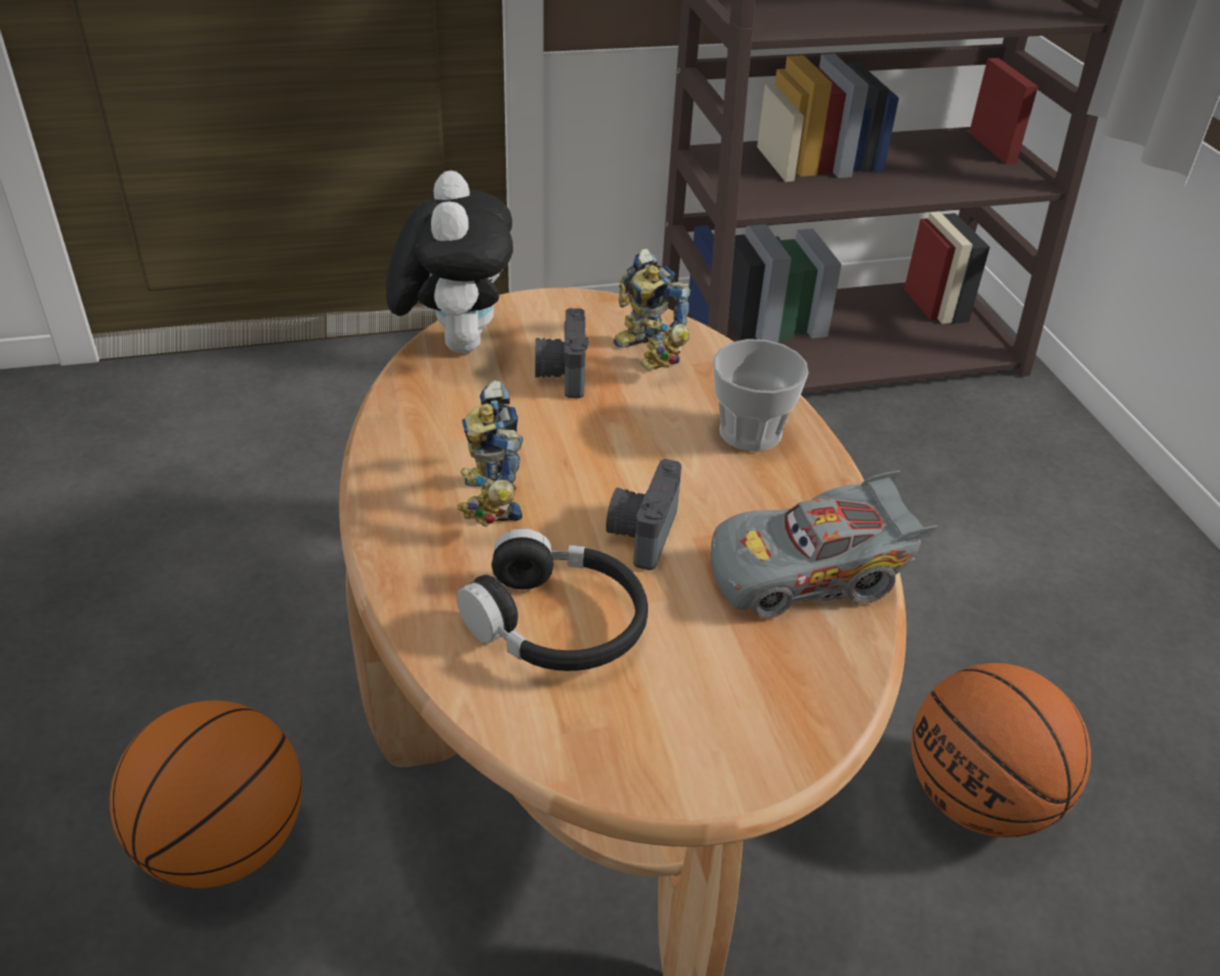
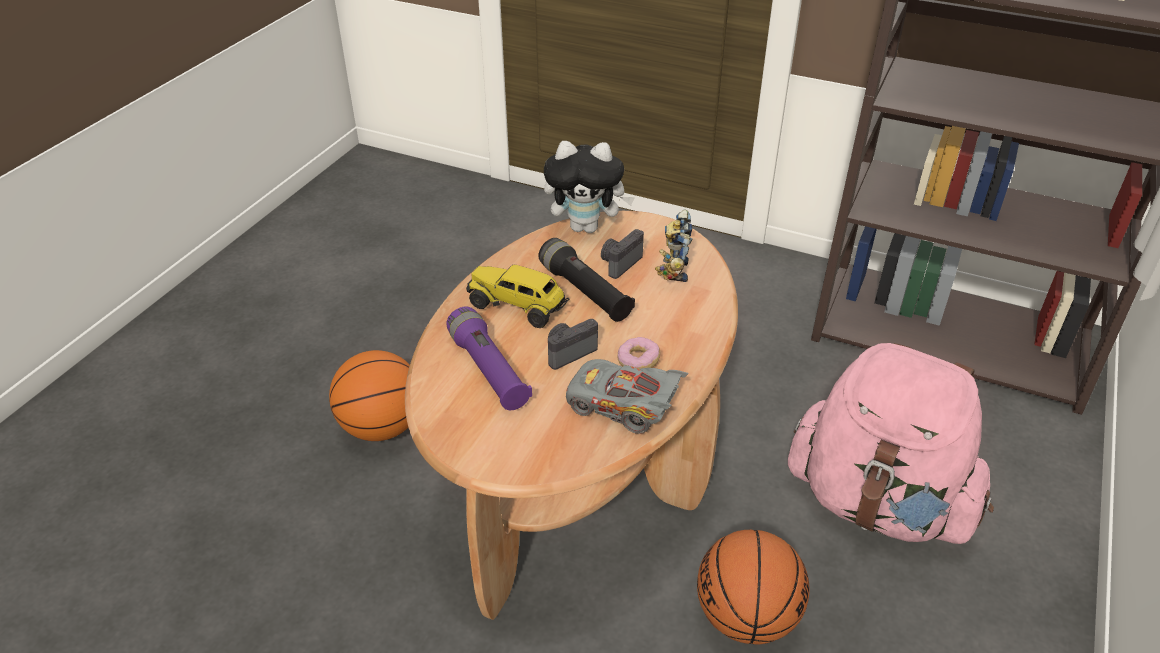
camera: 40 degrees right, 0 degrees up
(455, 342) = (586, 227): plush toy -> plush toy turned 60 degrees clockwise
(487, 500) = (518, 306): toy robot -> toy truck
(556, 624) = (488, 370): black headphones -> purple flashlight
(561, 435) = (585, 292): none -> black flashlight
(750, 432) = (679, 331): cup -> none
(750, 499) = (638, 362): none -> donut
(961, 570) = (877, 503): none -> pink backpack

